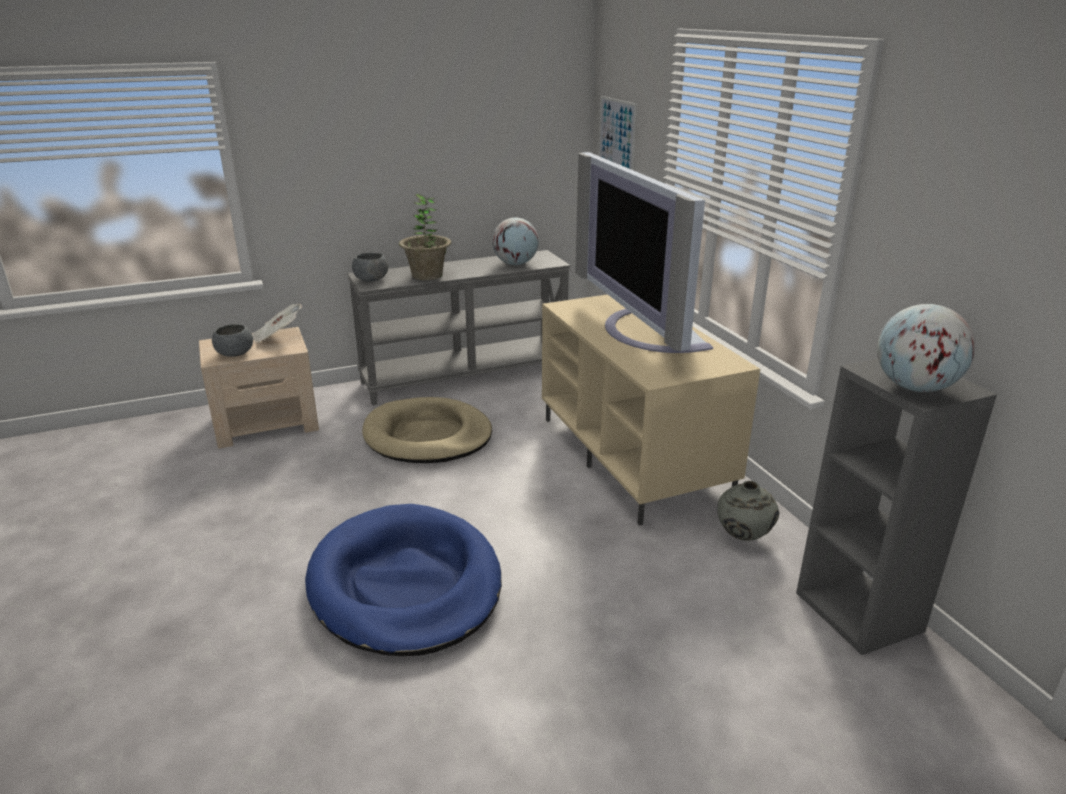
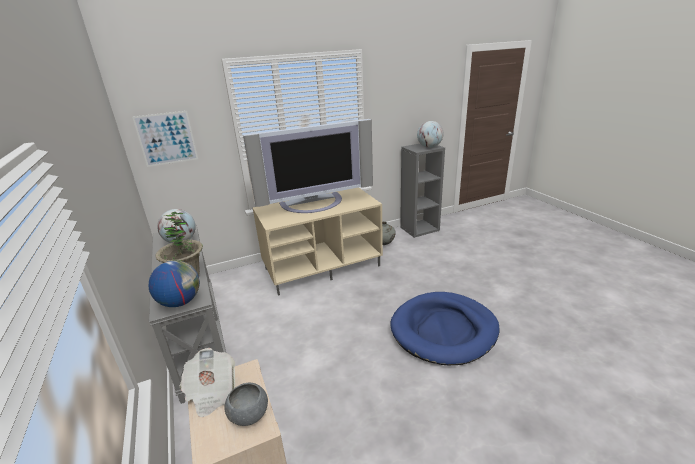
camera: 90 degrees left, 0 degrees up
(371, 279) = (180, 302): grey bowl -> globe
(427, 436) = (290, 344): beige dog bed -> none

